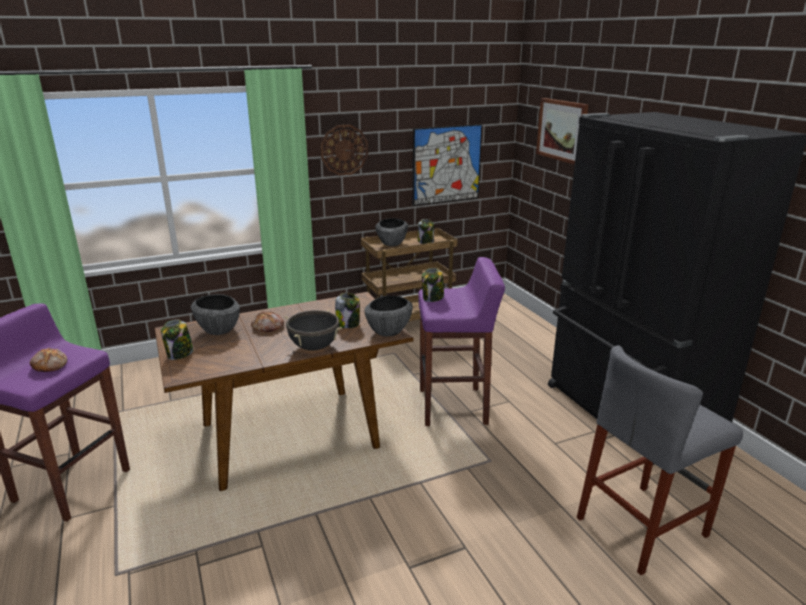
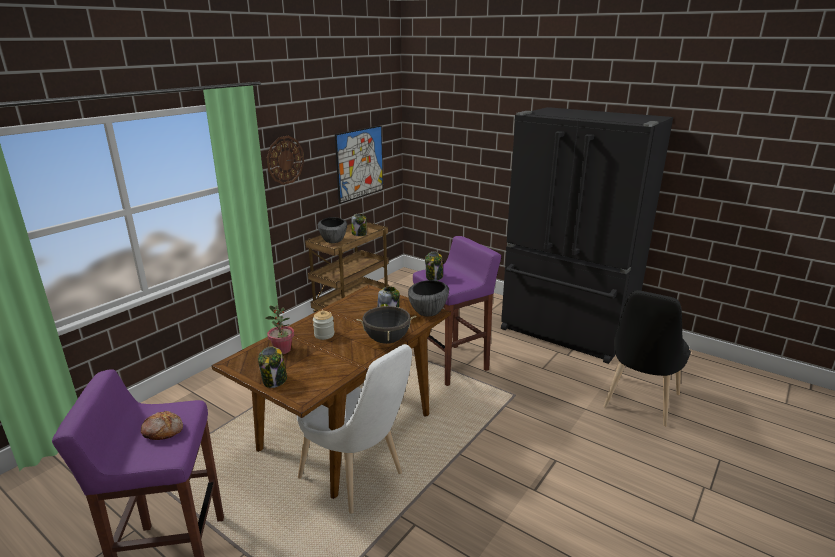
camera: 30 degrees left, 0 degrees up
(219, 331) = (282, 350): bowl -> potted plant
(256, 481) = (356, 478): none -> white chair
(268, 327) = (324, 335): bread -> jar
(562, 130) = (455, 125): picture -> none
(642, 527) = (638, 403): grey stool -> black chair

